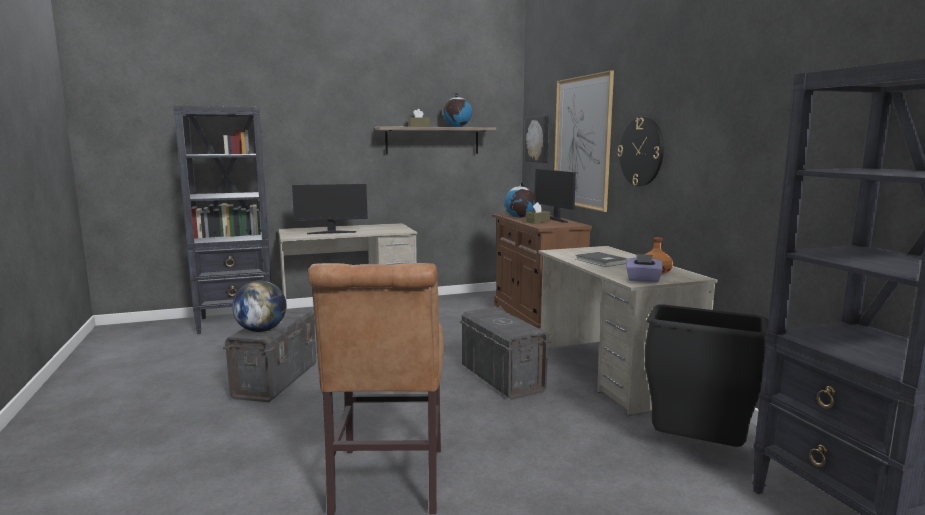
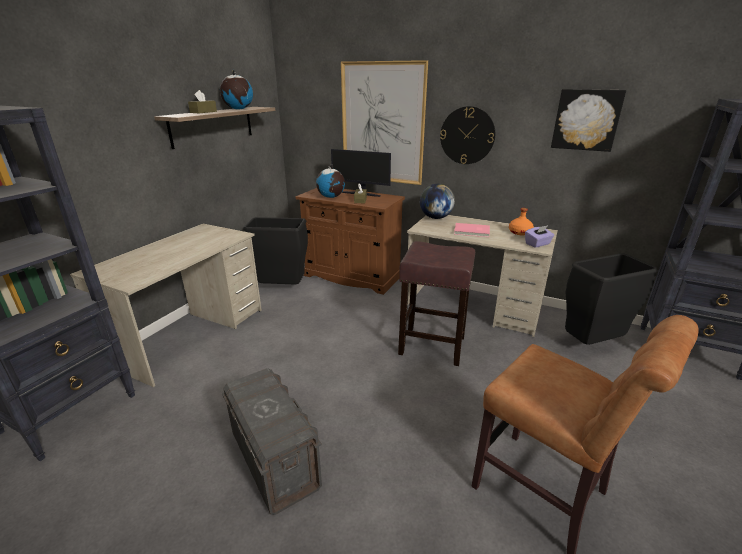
camera: 45 degrees left, 15 degrees up
(261, 330) = (281, 425): globe -> globe (435, 218)
(331, 232) = (167, 261): monitor -> none
(459, 307) = (282, 289): none -> black trash can
(502, 378) = (430, 345): grey storage box -> brown stool
(538, 139) = (310, 117): picture -> picture (586, 120)
(601, 261) = (472, 231): grey book -> pink book

